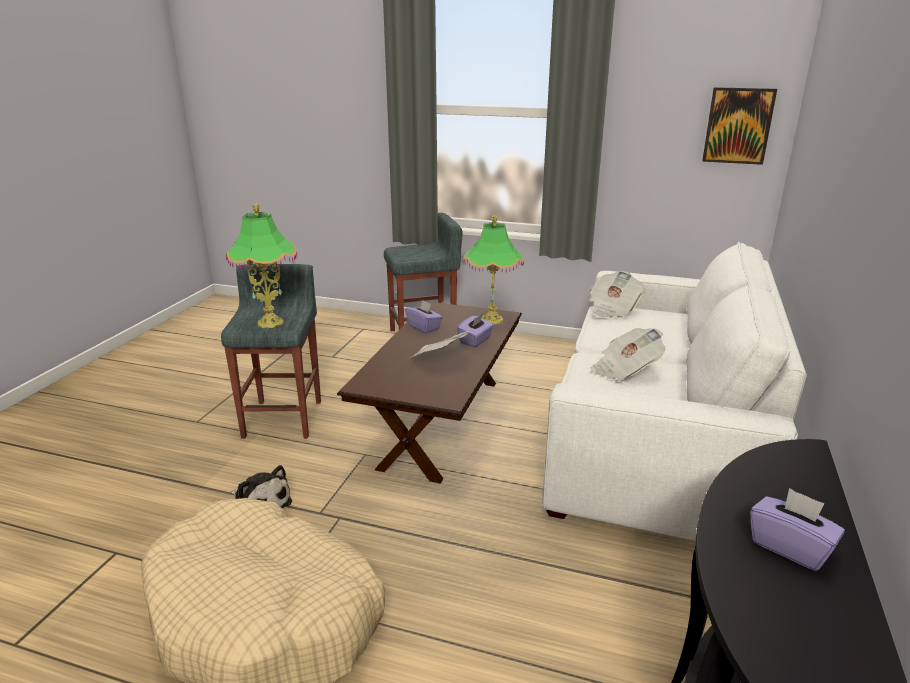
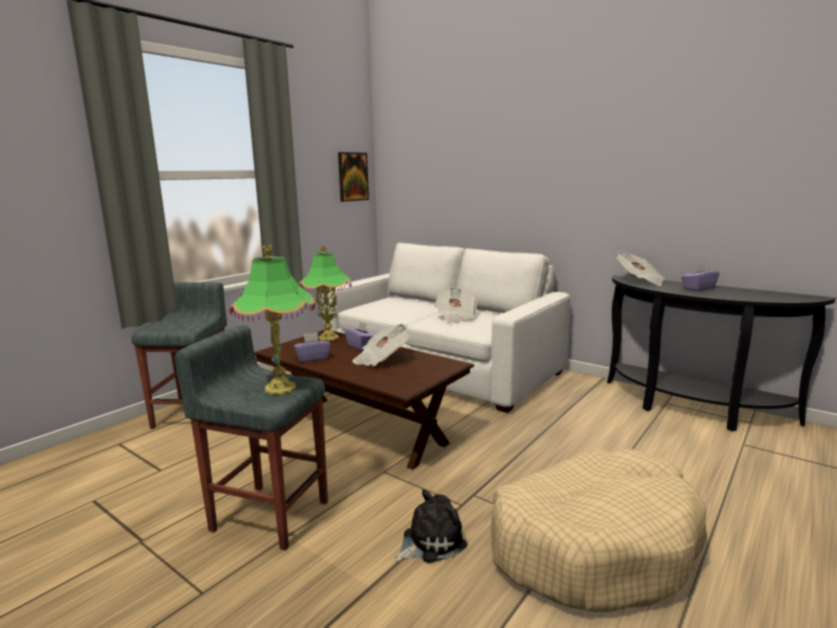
camera: 70 degrees left, 10 degrees down
(612, 309) = (364, 306): newspaper -> newspaper (640, 281)

